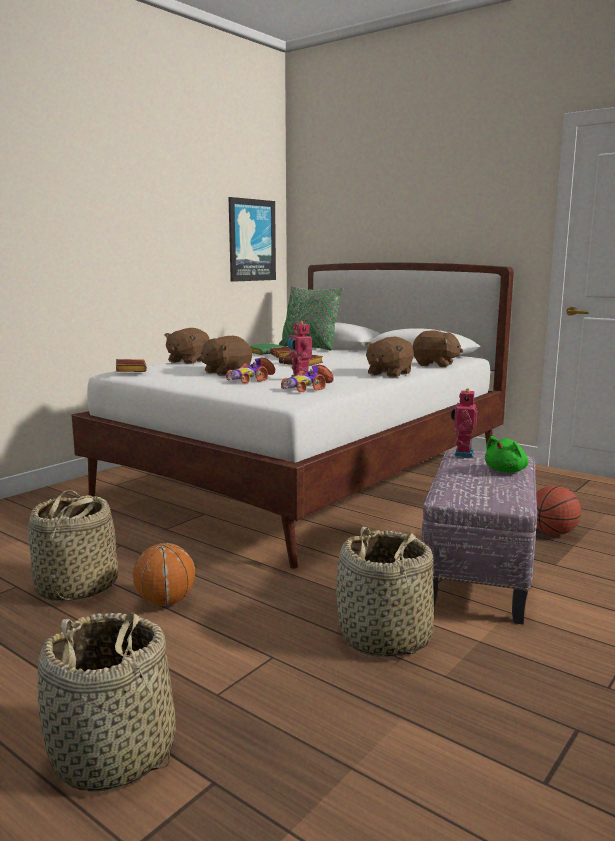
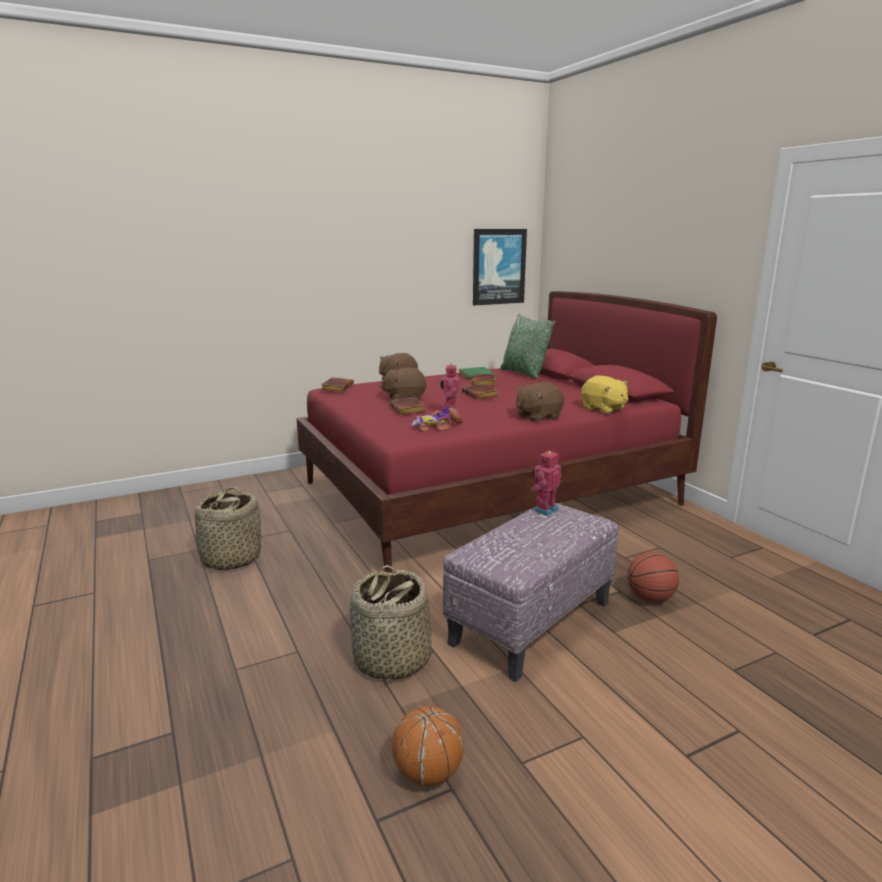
camera: 25 degrees right, 5 degrees up
(114, 755) = (139, 692): basket -> none
(165, 602) = (273, 586): basketball -> basketball (428, 774)
(249, 380) = (408, 410): toy car -> brown book
(308, 476) = (488, 493): white bed -> red bed
(435, 365) = (603, 409): brown plush toy -> yellow plush toy
(506, 471) = (557, 536): green plush toy -> none

